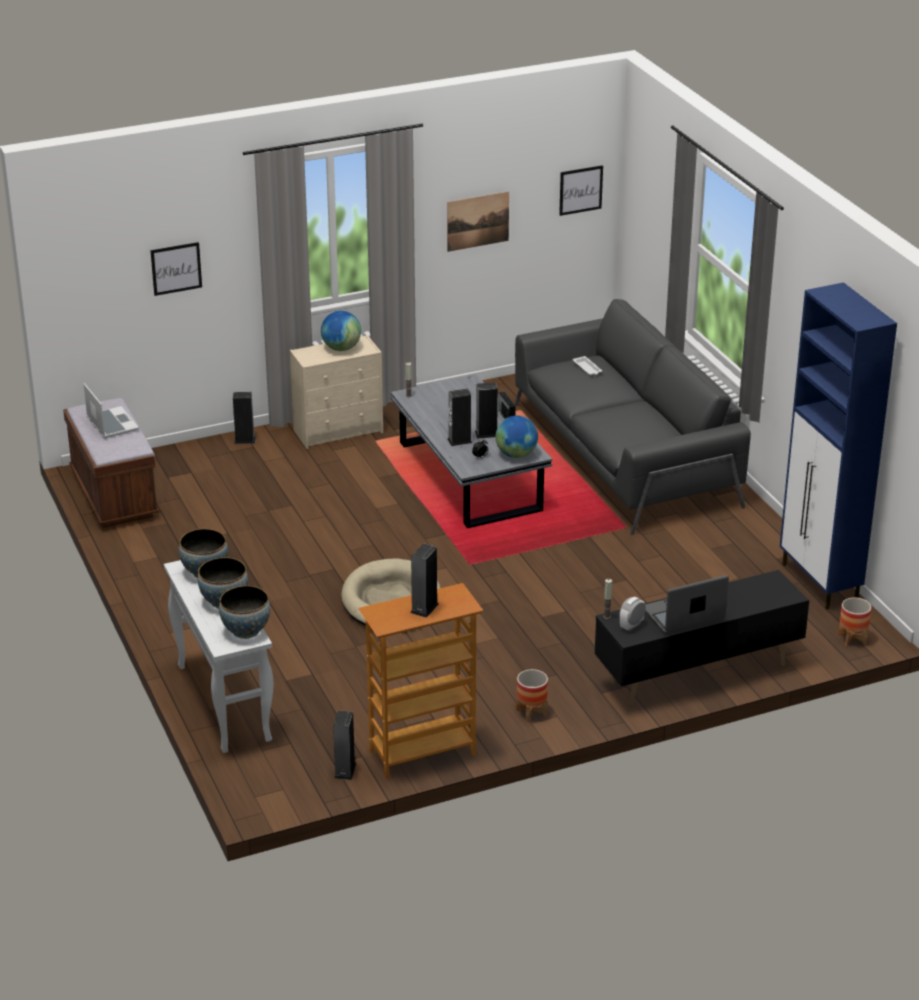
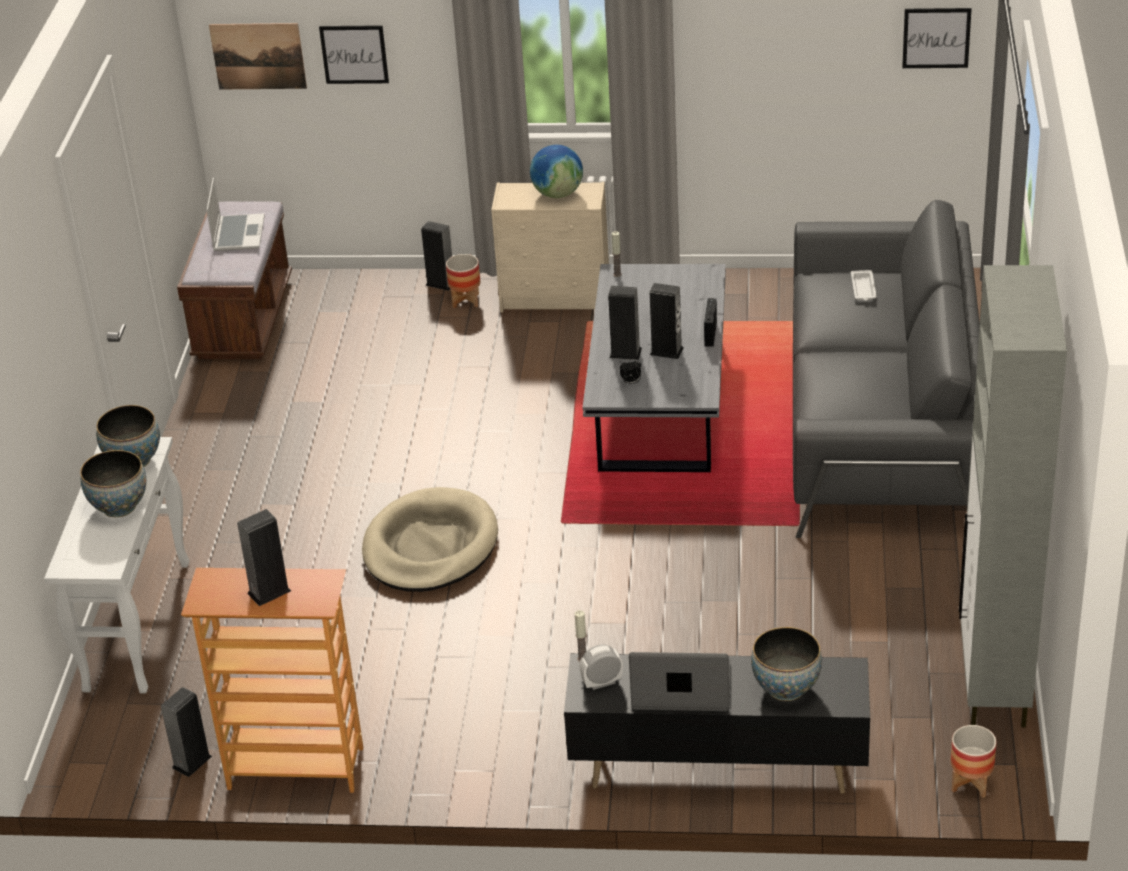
camera: 30 degrees right, 5 degrees up
(246, 631) = (107, 553): bowl -> bowl (786, 688)
(477, 221) = (777, 57): picture -> picture (258, 56)
(516, 455) = (678, 390): globe -> none
(531, 712) = (467, 755): planter -> planter (465, 300)
(820, 583) = (993, 684): blue cabinet -> grey cabinet

